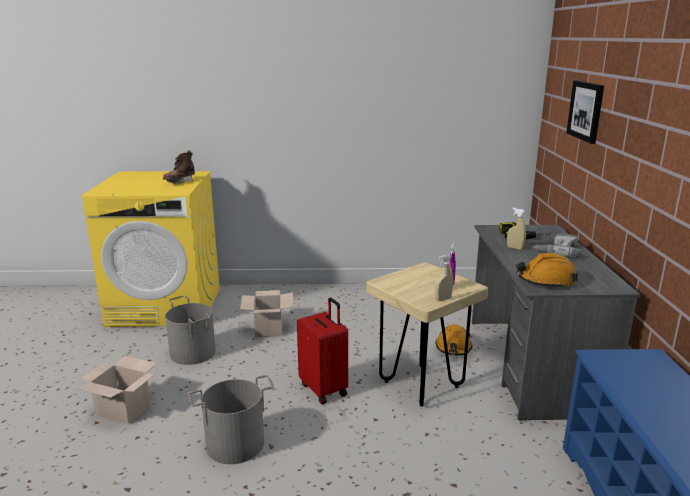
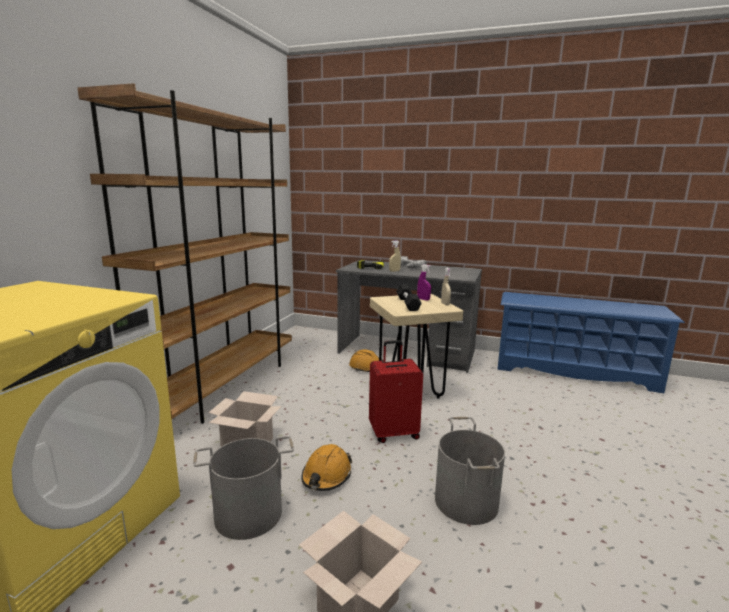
camera: 70 degrees left, 5 degrees down
(180, 182) = (65, 294): brown boot -> none
(347, 294) = (224, 386): none -> brown bookcase
(419, 281) = (408, 304): none -> black dumbbell
(546, 281) = (456, 275): orange hard hat -> orange hard hat (326, 476)
(586, 111) = (370, 174): picture -> none

